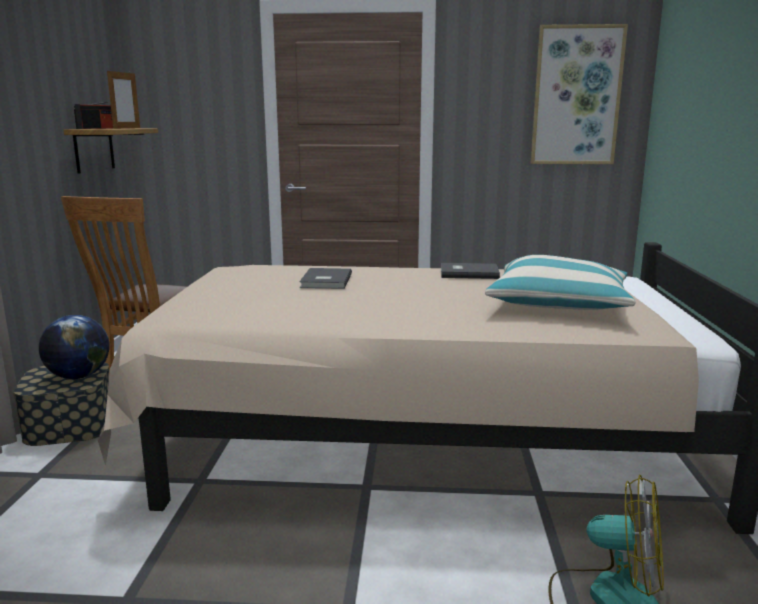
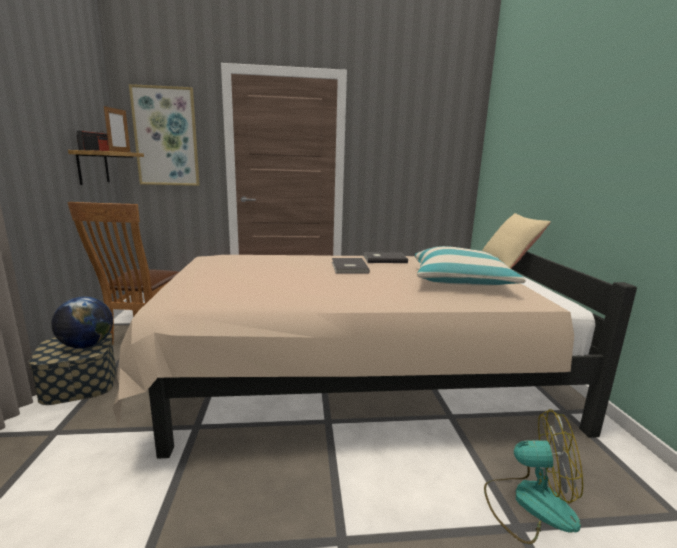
camera: 10 degrees left, 0 degrees up
(324, 281) = (285, 266): grey book -> grey book (348, 267)
(576, 96) = (437, 141): picture -> picture (166, 137)
(656, 283) = (507, 265): none -> beige pillow

